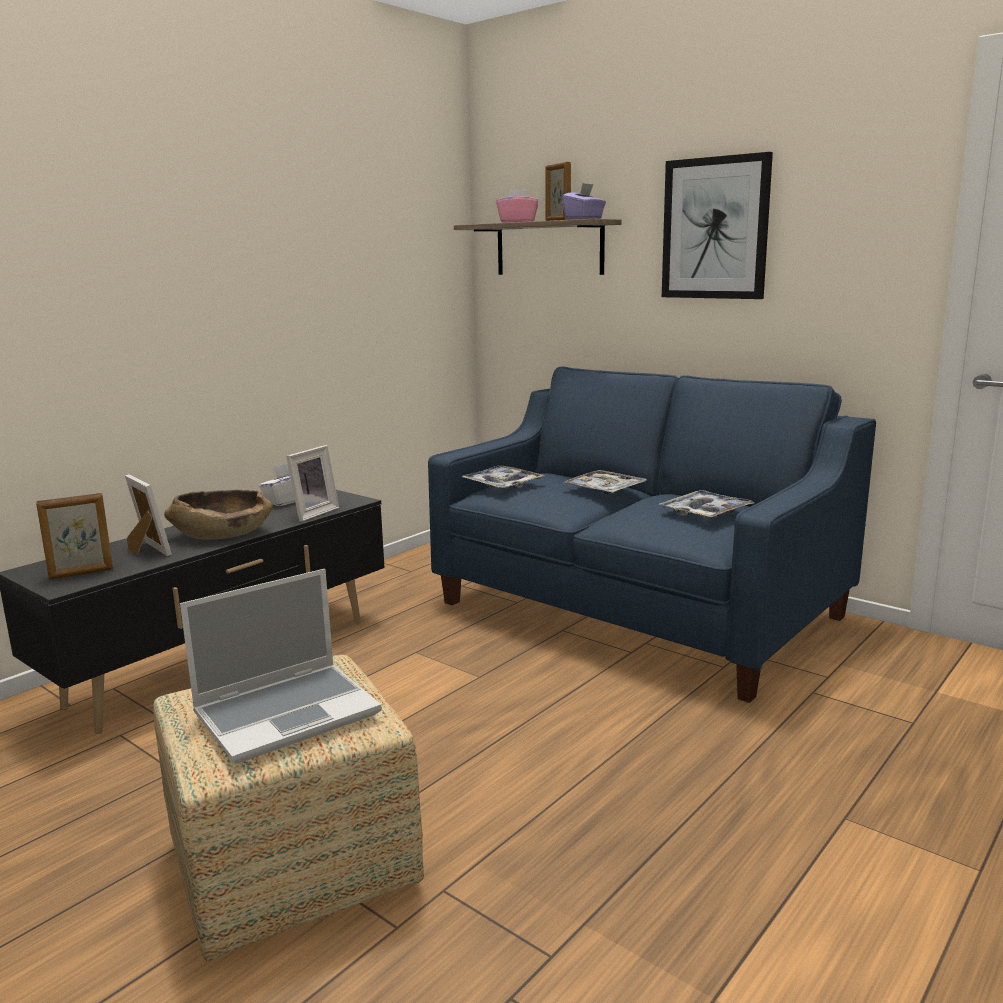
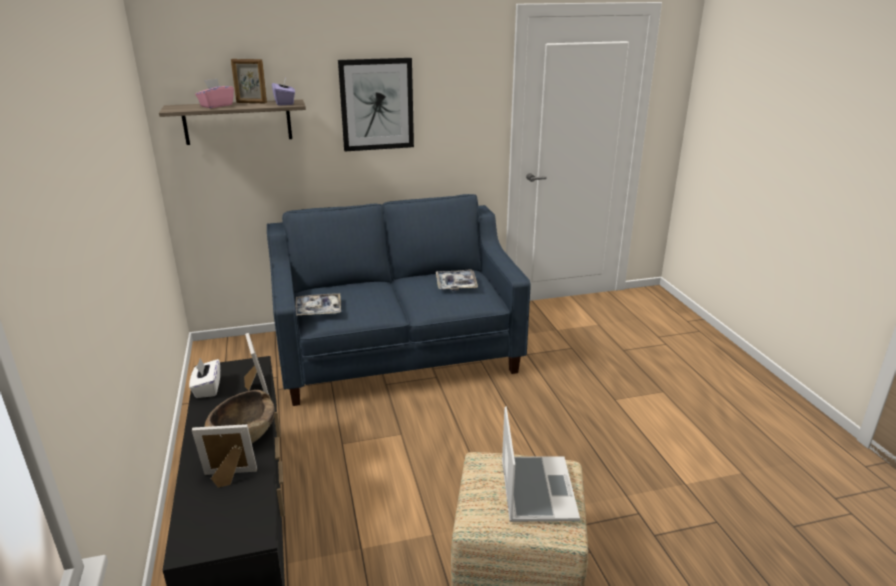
camera: 55 degrees left, 10 degrees up
(81, 573) = (237, 520): picture frame -> none
(605, 490) = (378, 289): tray -> none

